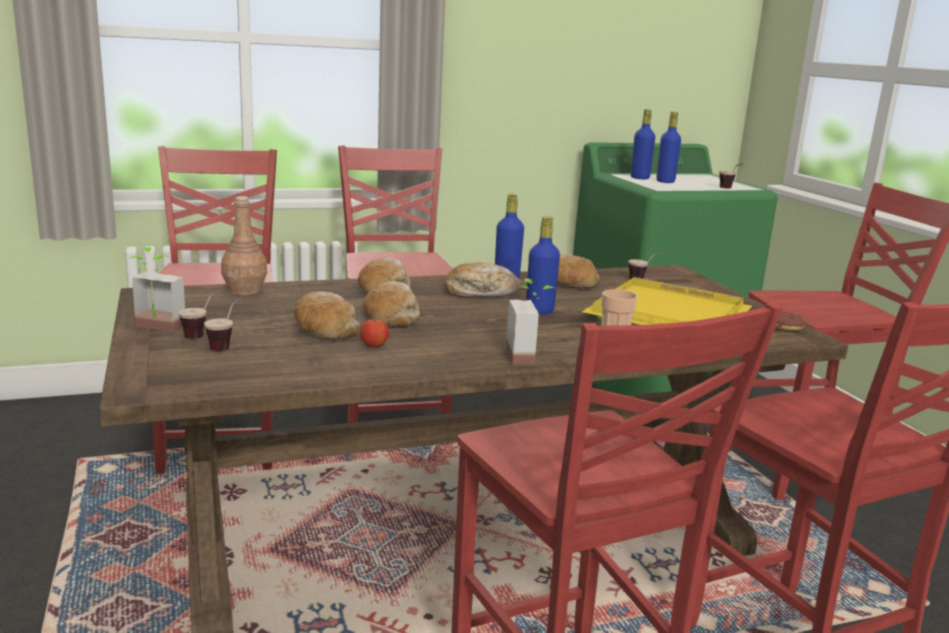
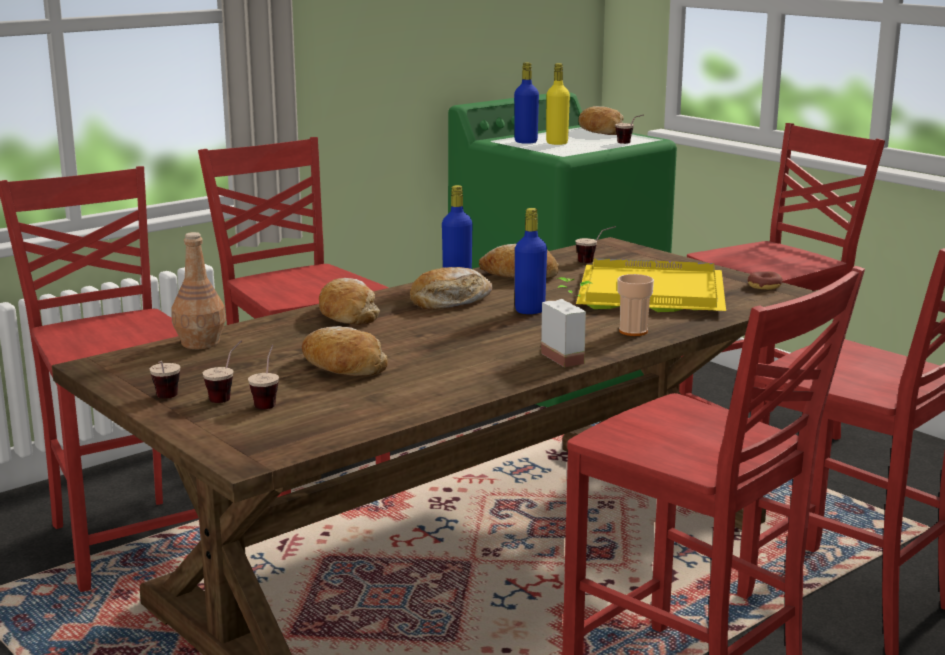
camera: 20 degrees left, 0 degrees up
(155, 328) = (166, 400): potted plant -> cup
(374, 346) = (415, 375): apple -> none
(391, 316) = (392, 342): bread -> bread (600, 131)
(665, 181) = (557, 143): blue bottle -> yellow bottle

